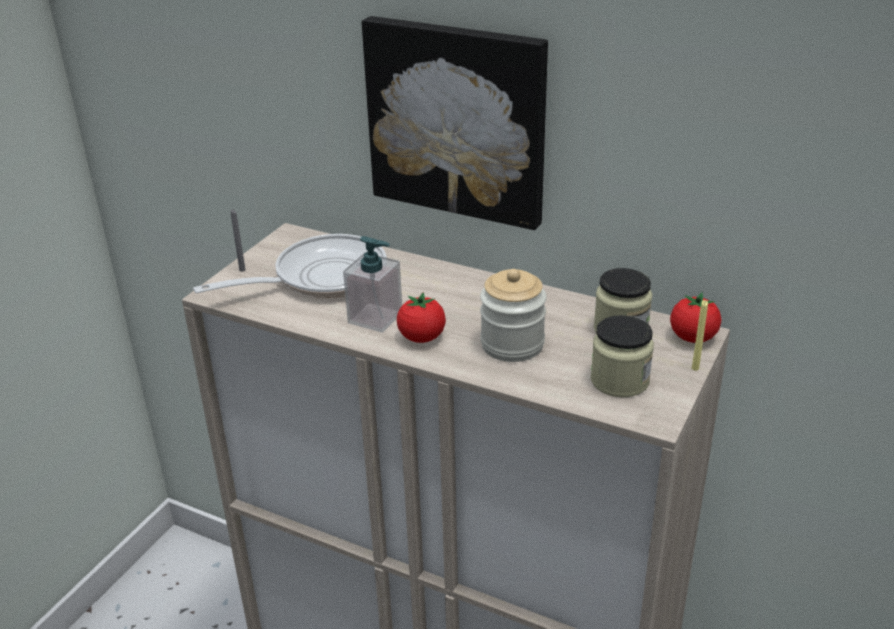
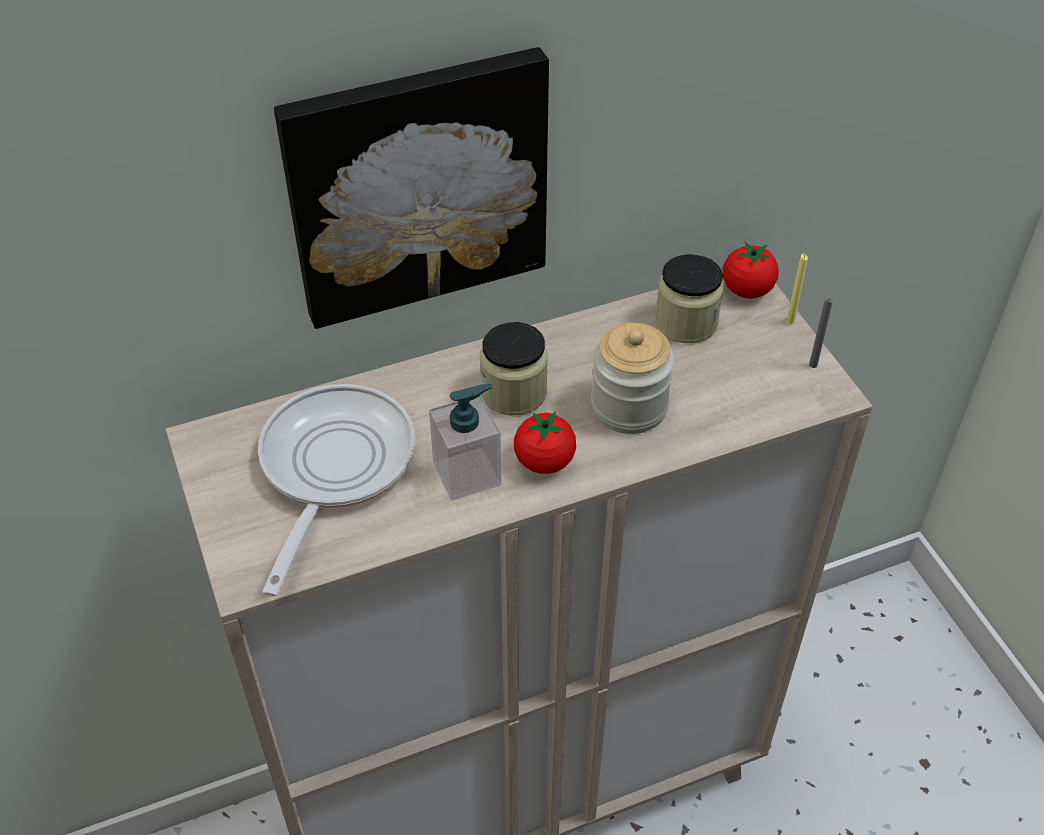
camera: 50 degrees left, 15 degrees up
(242, 270) = (226, 526): grey candle -> grey candle (813, 365)
(619, 380) = (758, 377): jar -> jar (513, 392)

